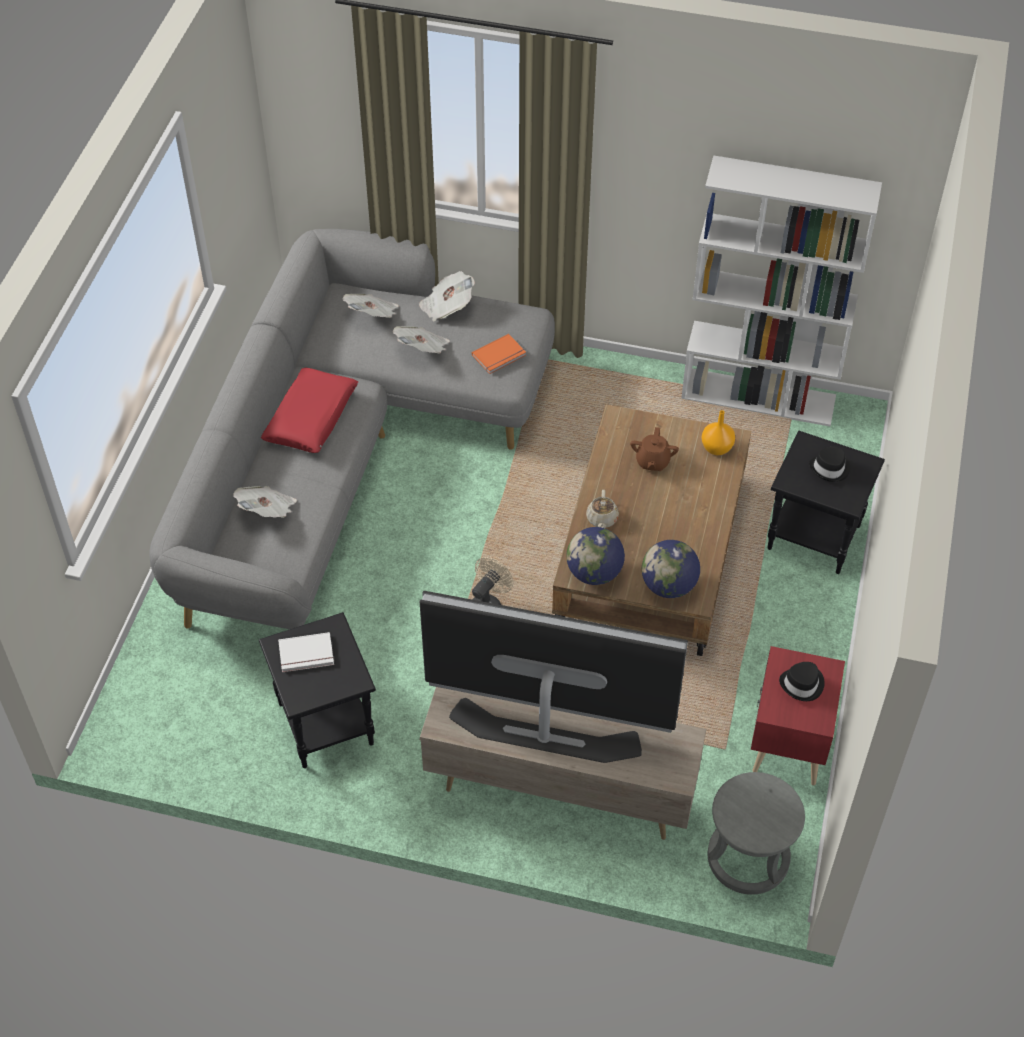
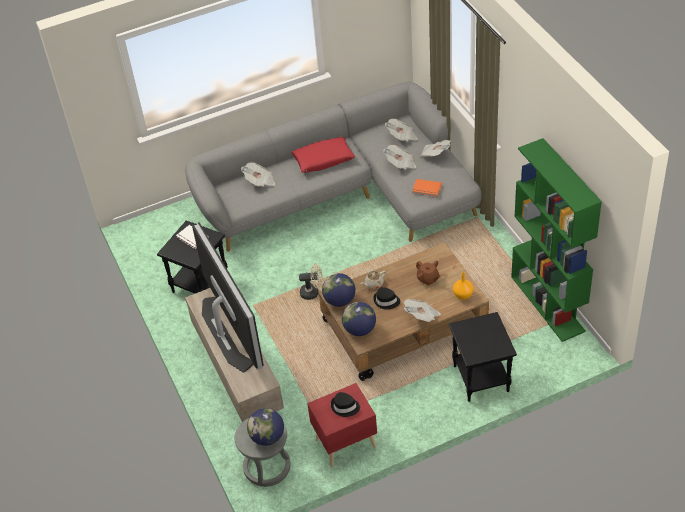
camera: 55 degrees right, 5 degrees down
(652, 462) = (428, 279): brown teapot -> brown teapot turned 105 degrees counterclockwise
(711, 509) = (422, 316): none -> newspaper
(759, 397) = (548, 304): white bookcase -> green bookcase
(770, 805) = (267, 437): none -> globe
(830, 468) = (485, 337): black hat -> black hat (386, 301)

